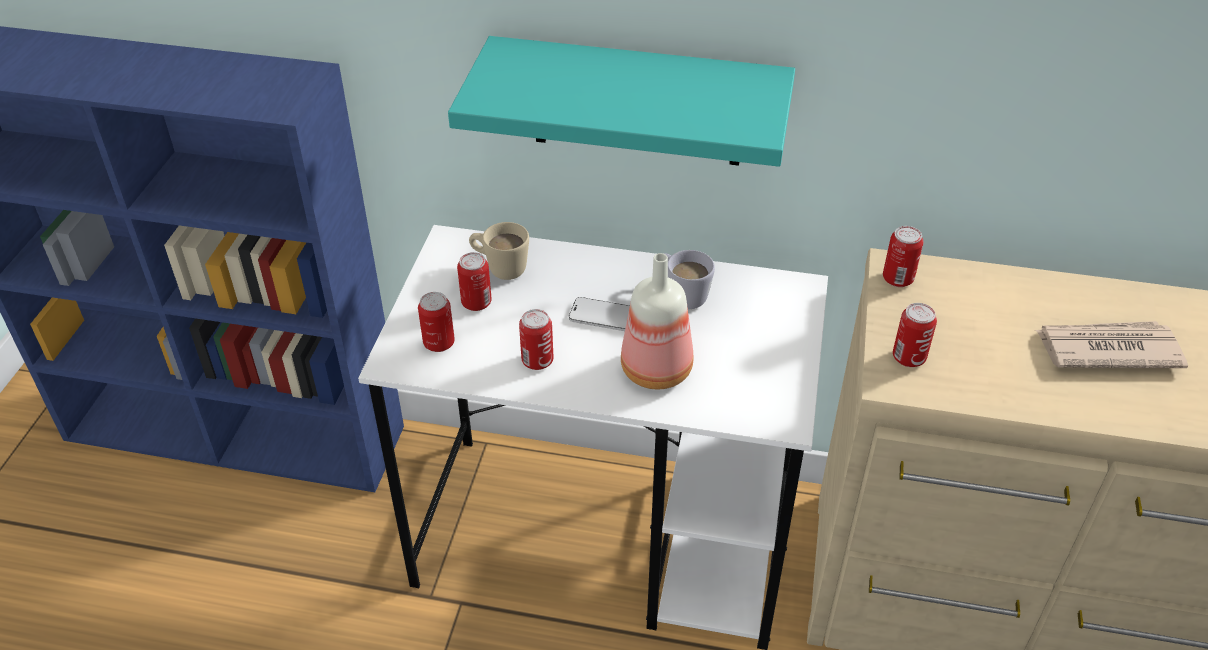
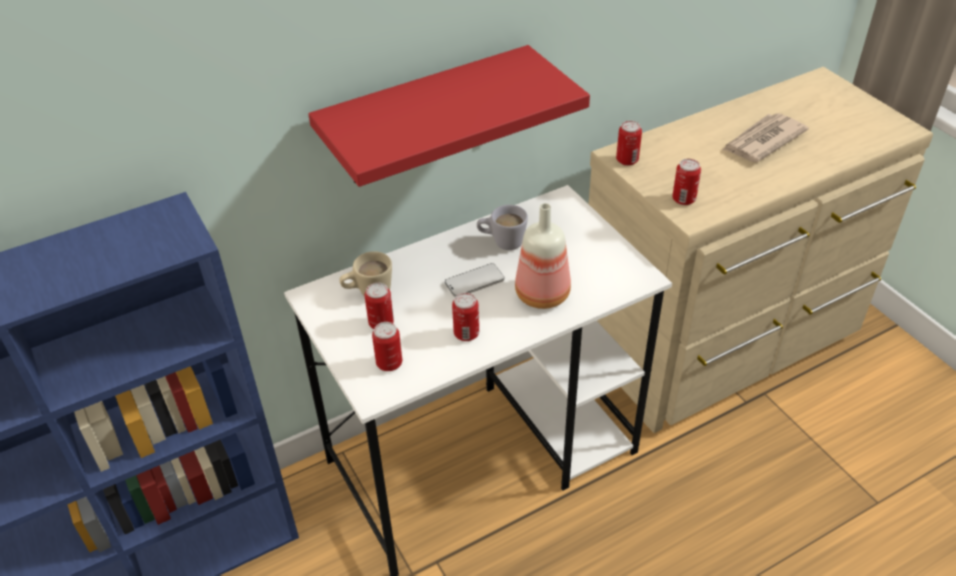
camera: 40 degrees left, 0 degrees up
(638, 102) = (425, 117): turquoise shelf -> red shelf

